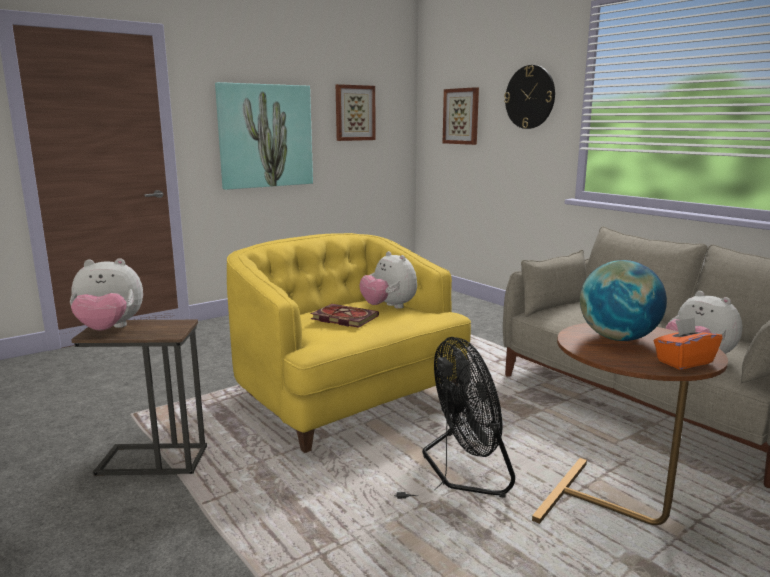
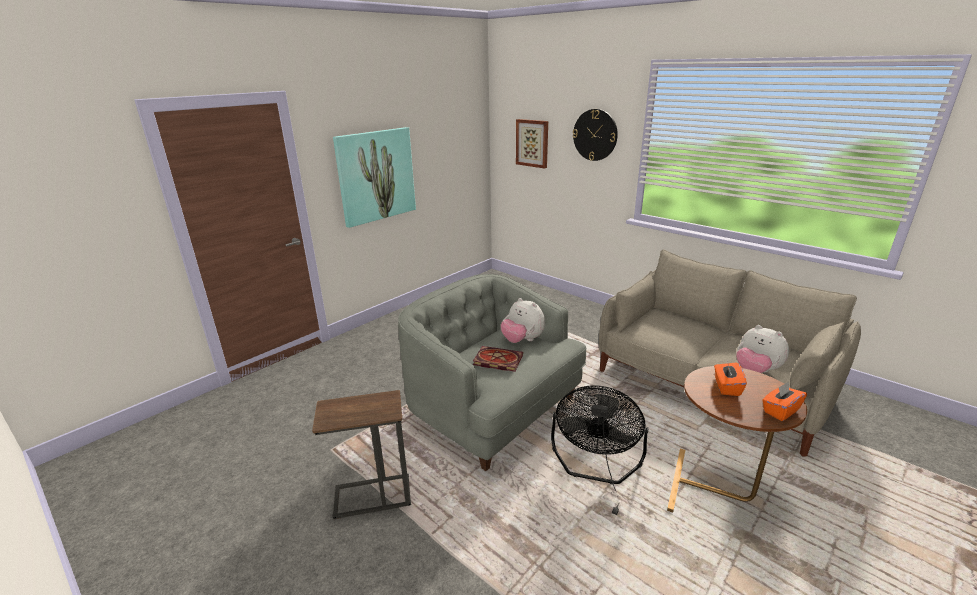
camera: 10 degrees left, 10 degrees up
(109, 329) = (336, 413): plush toy -> none
(346, 398) = (492, 410): yellow armchair -> grey armchair
(354, 113) = (443, 143): picture -> none
(453, 470) = (597, 471): black fan -> black fan turned 45 degrees counterclockwise
(618, 338) = (726, 387): globe -> orange tissue box

